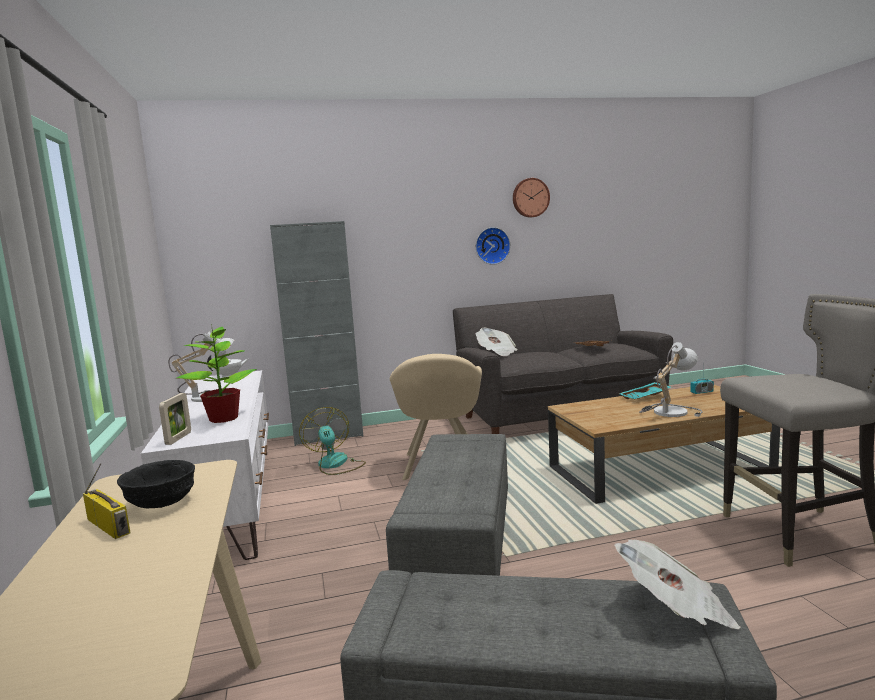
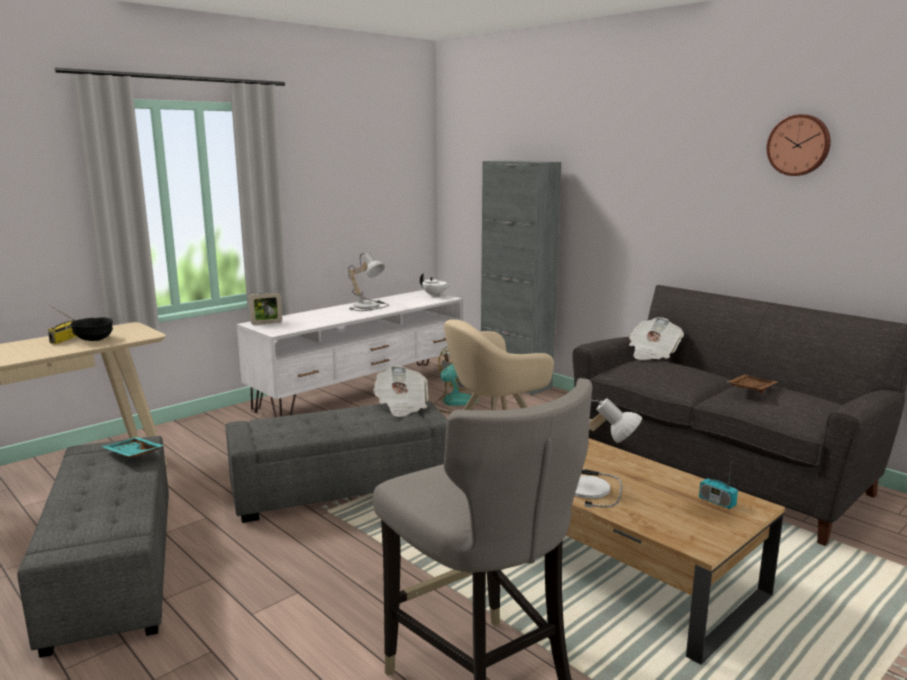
camera: 60 degrees right, 5 degrees up
(223, 418) = (315, 321): potted plant -> none
(492, 245) = (728, 211): wall clock -> none
(645, 397) = (644, 468): turquoise tray -> turquoise tray (132, 455)
(676, 610) = (103, 530): newspaper -> newspaper (401, 406)

